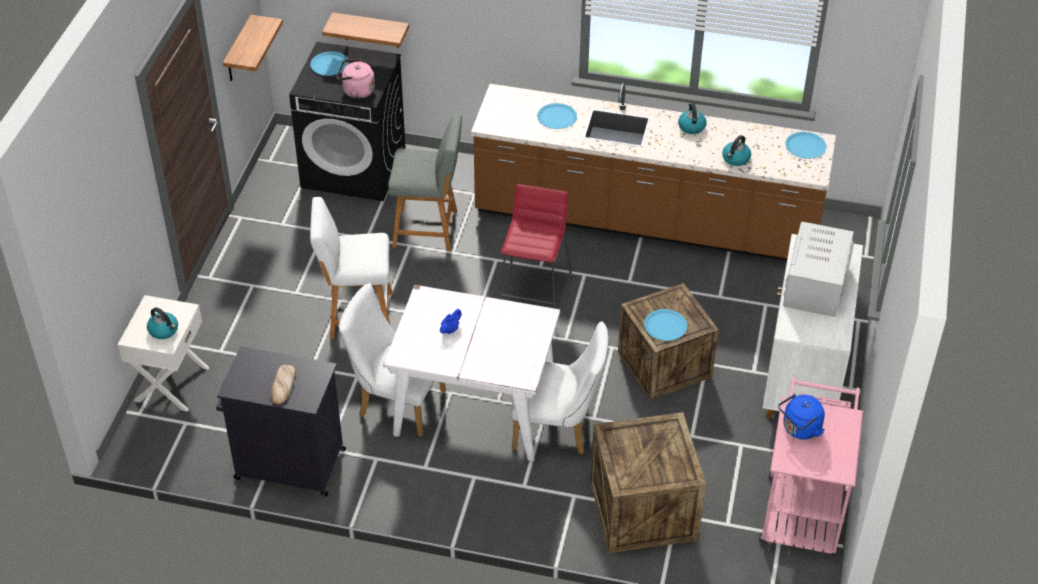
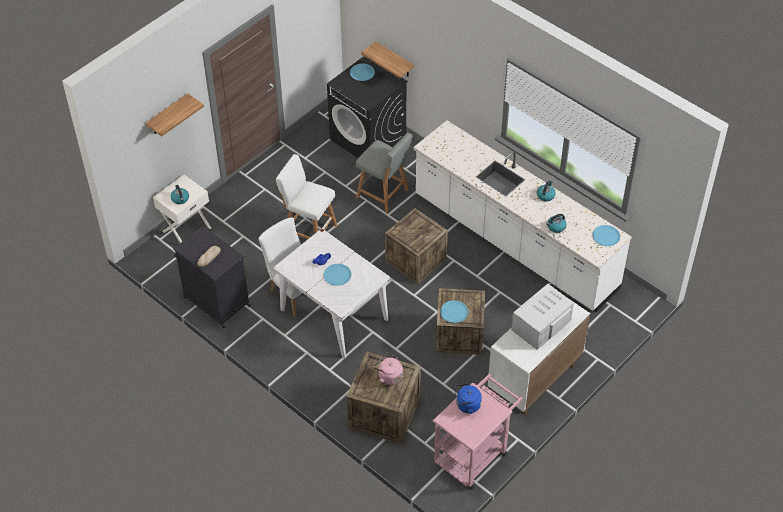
camera: 30 degrees right, 5 degrees up
(238, 50) = (309, 46): shelf -> shelf (168, 115)
(356, 91) = (365, 96): pink kettle -> pink kettle (389, 376)
(533, 293) = (416, 259): red stool -> crate
(556, 117) = (469, 157): blue plate -> blue plate (337, 275)
(558, 430) = (371, 346): white chair -> none
(645, 223) = (514, 243): brown counter -> white counter

